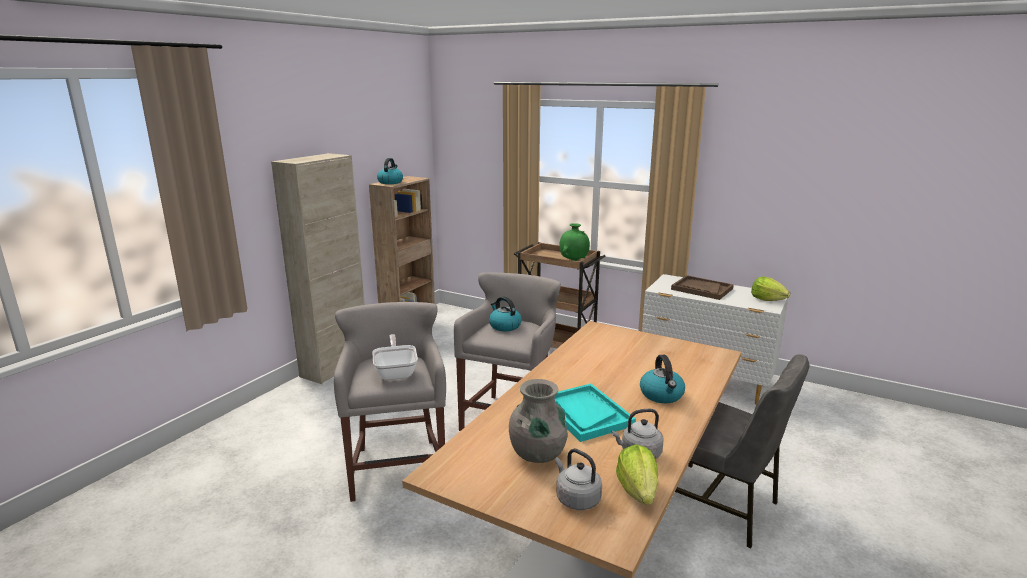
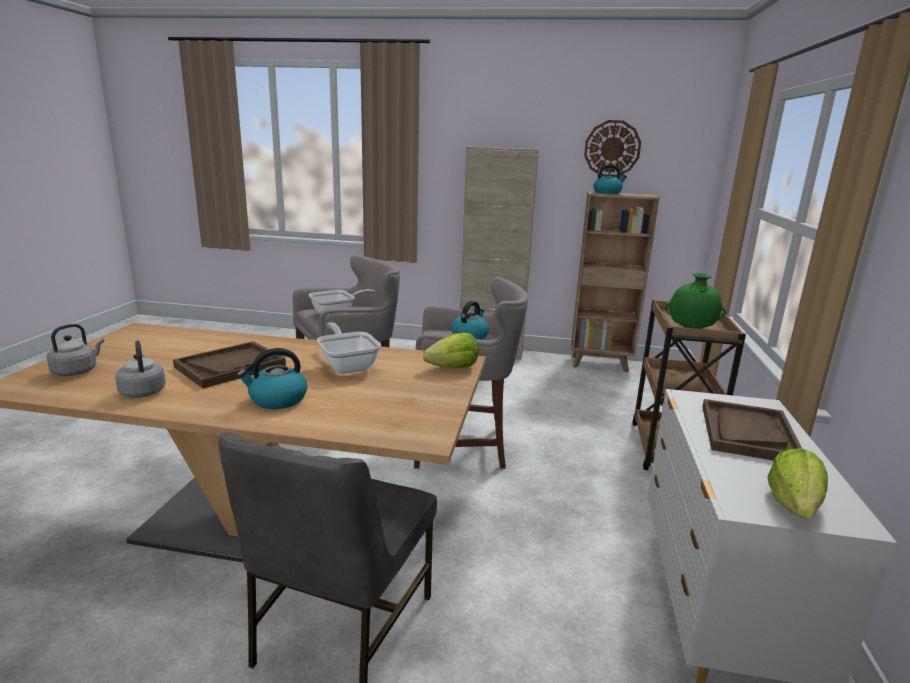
camera: 70 degrees right, 0 degrees up
(375, 143) = (612, 149): none -> wall clock
(537, 454) = (156, 354): grey vase -> none
(585, 414) = (230, 366): turquoise tray -> brown tray
(596, 366) = (347, 365): none -> frying pan
(638, 491) = (74, 393): lettuce -> lettuce (453, 368)

